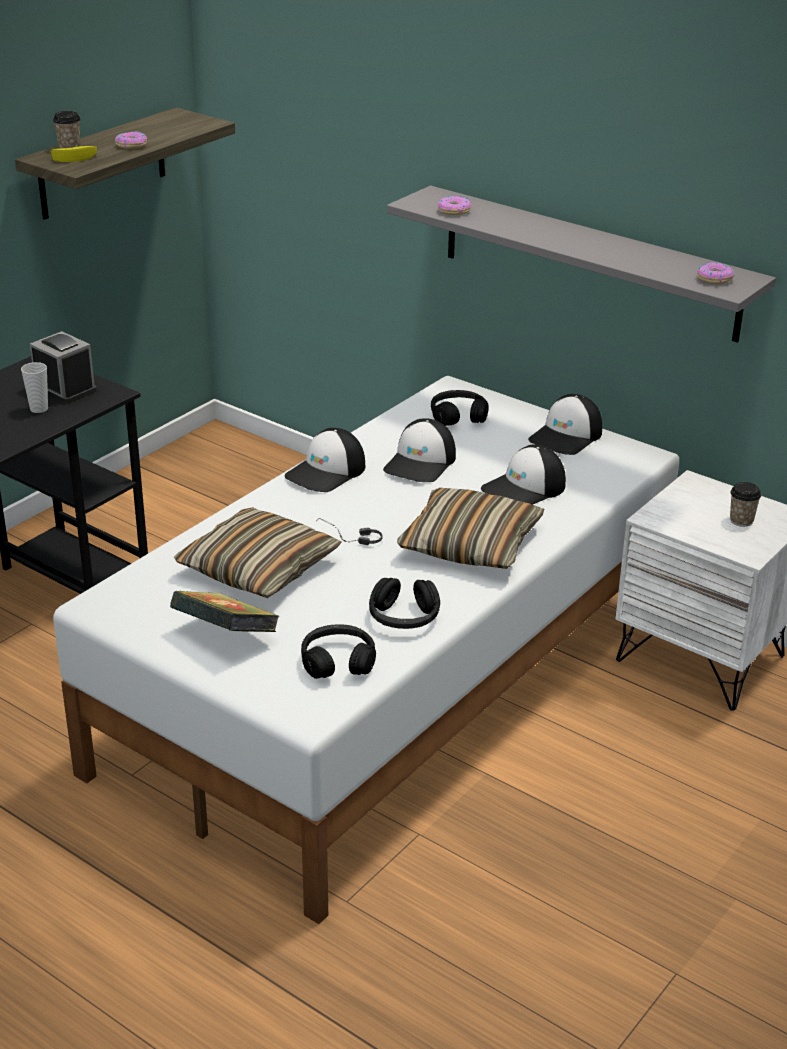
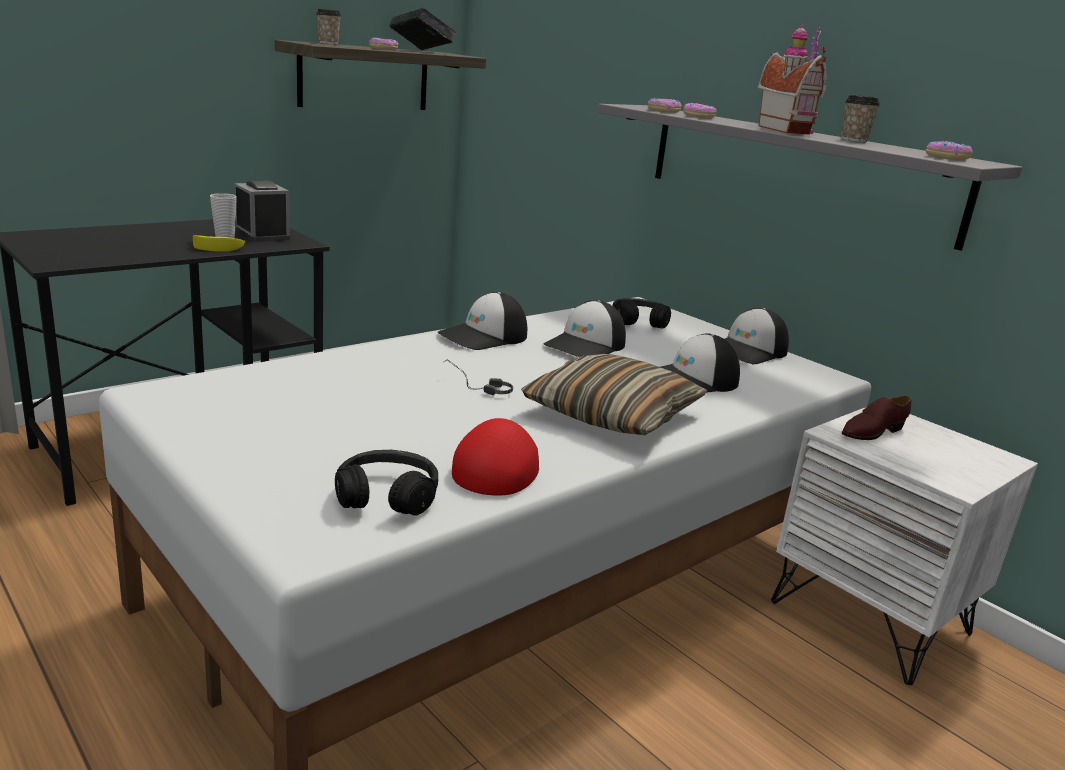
camera: 10 degrees right, 10 degrees down
(75, 157) = (327, 44): banana -> banana (219, 248)
(226, 636) = (268, 446): book -> book (421, 51)
(258, 568) = (357, 394): pillow -> none
(404, 617) = (499, 466): black headphones -> red cap
(491, 219) = (699, 117): none -> donut
(577, 239) = (788, 130): none -> toy house
(681, 509) = (871, 432): none -> brown shoe
(741, 520) = (945, 453): cup -> cup (853, 140)

